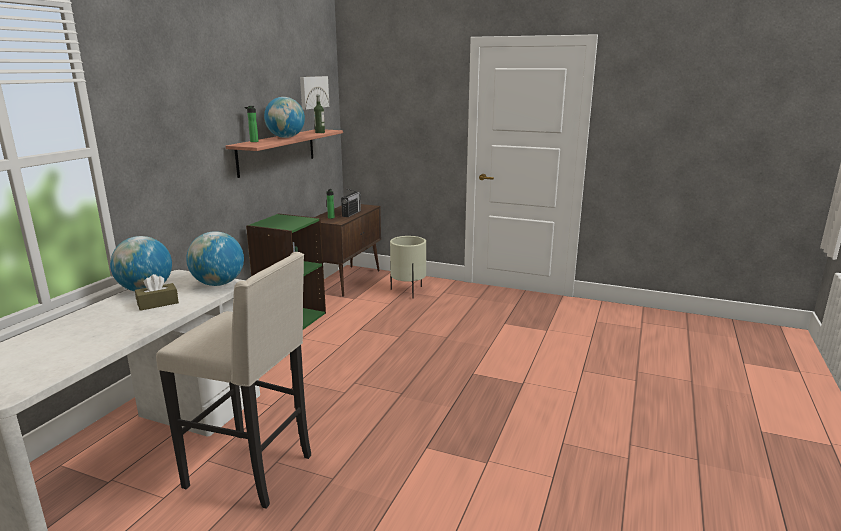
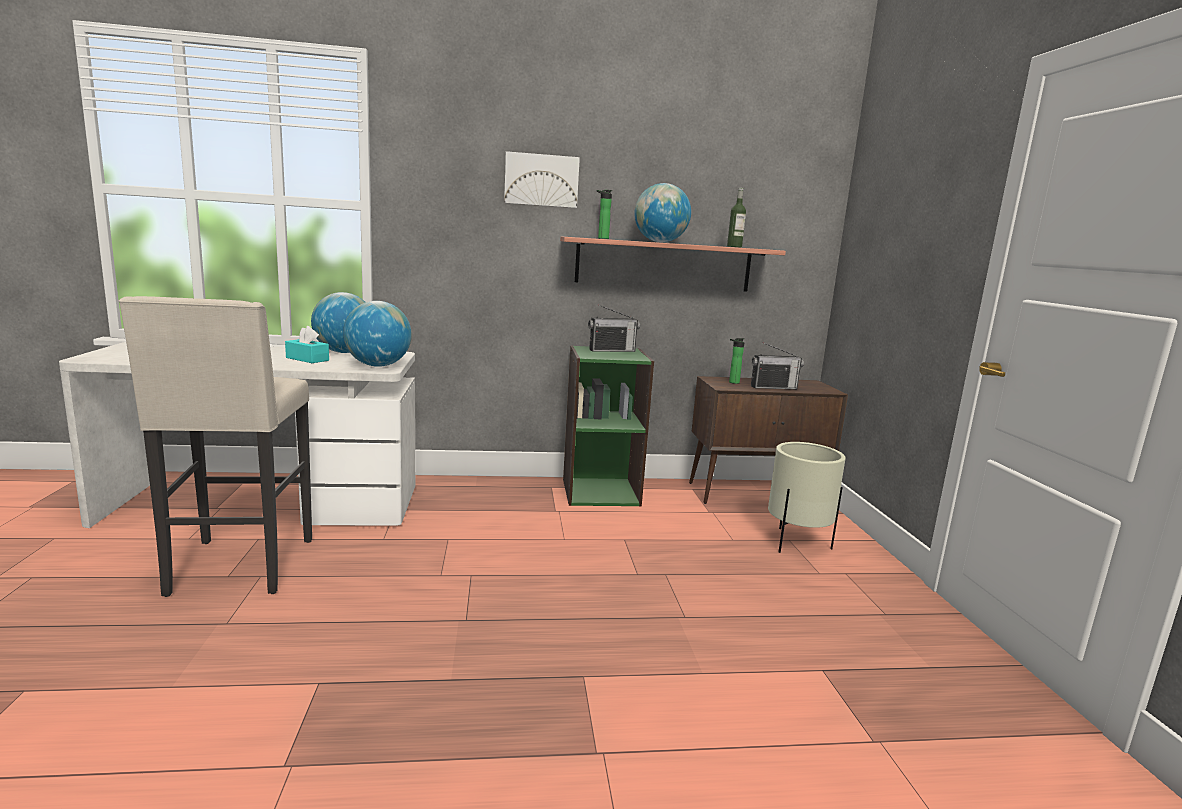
camera: 60 degrees right, 5 degrees down
(158, 303) = (307, 359): brown tissue box -> turquoise tissue box
(278, 220) = (612, 350): none -> radio
(313, 92) = (771, 192): picture -> picture (541, 180)

